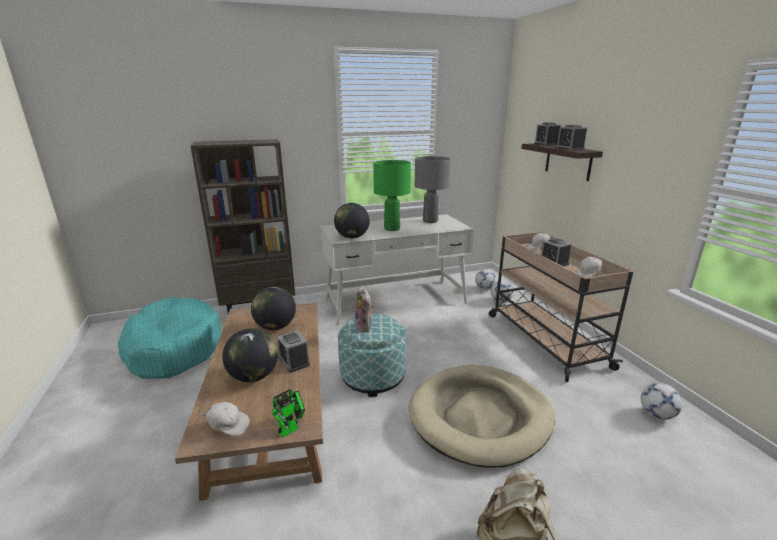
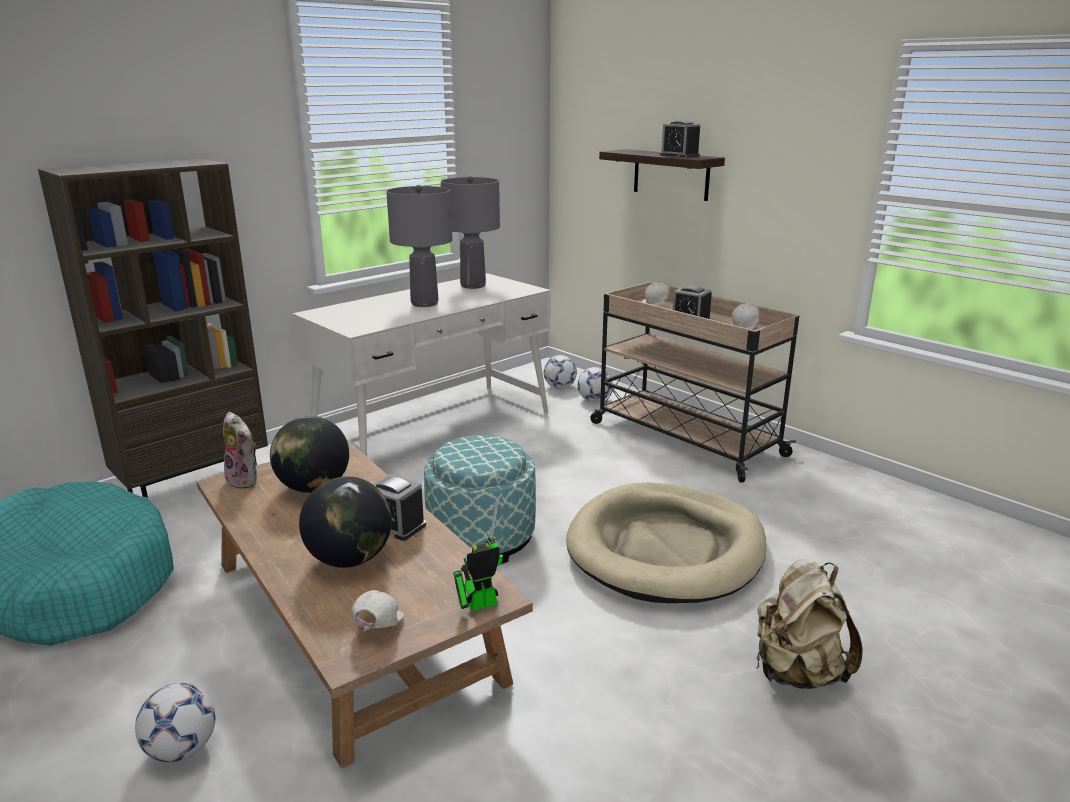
camera: 25 degrees left, 0 degrees up
(228, 426) = (377, 629): white cap -> white cap turned 60 degrees counterclockwise
(291, 429) = (478, 605): toy robot -> toy robot turned 135 degrees counterclockwise
(352, 237) = (373, 323): globe -> none
(365, 327) = (471, 455): plush toy -> plush toy (245, 481)
(392, 229) = (425, 303): green table lamp -> grey table lamp
(546, 144) = (635, 151): alarm clock -> none
(657, 414) = (857, 494): football -> football (182, 749)

